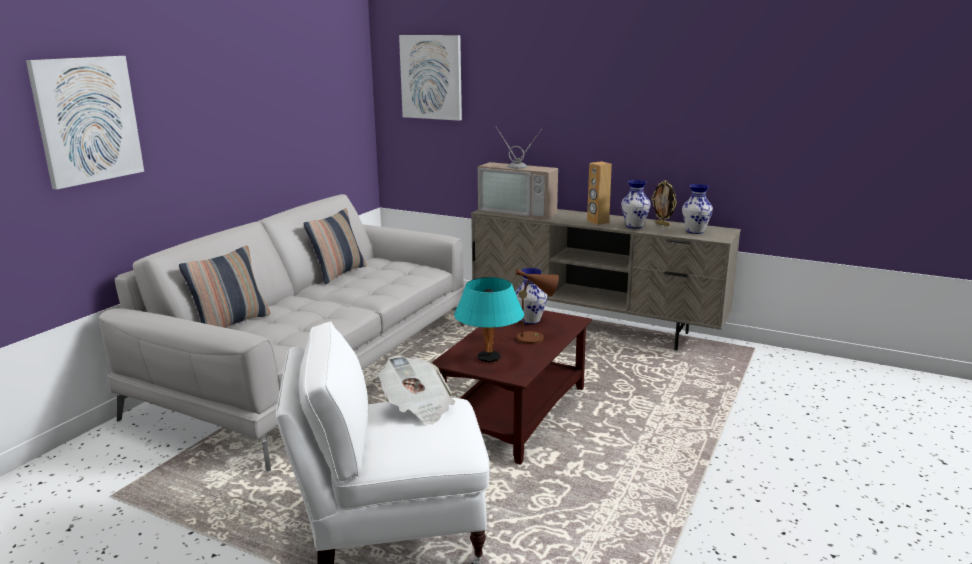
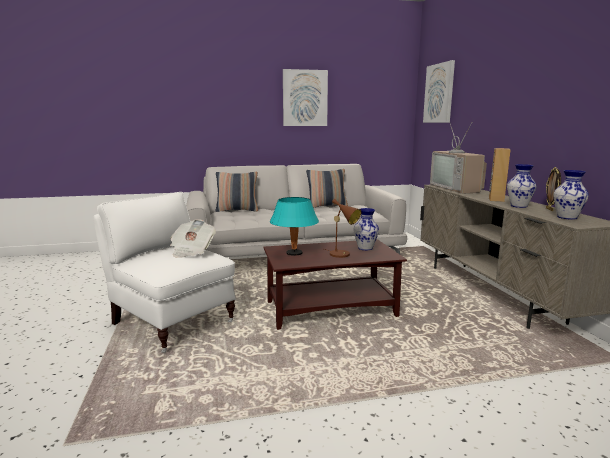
camera: 50 degrees right, 5 degrees down
(87, 120) = (203, 99): picture -> picture (305, 98)

